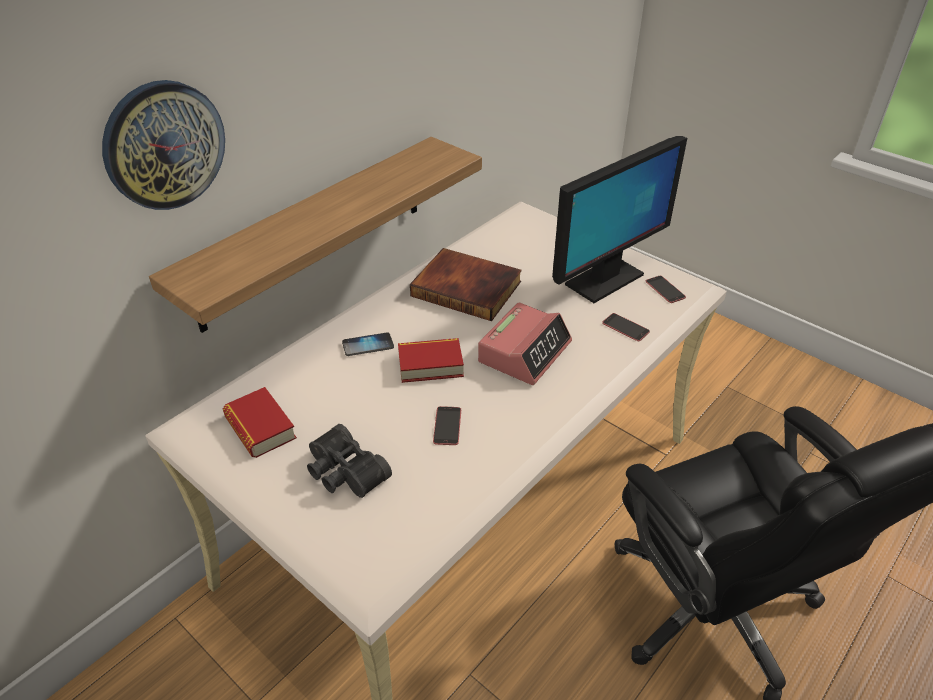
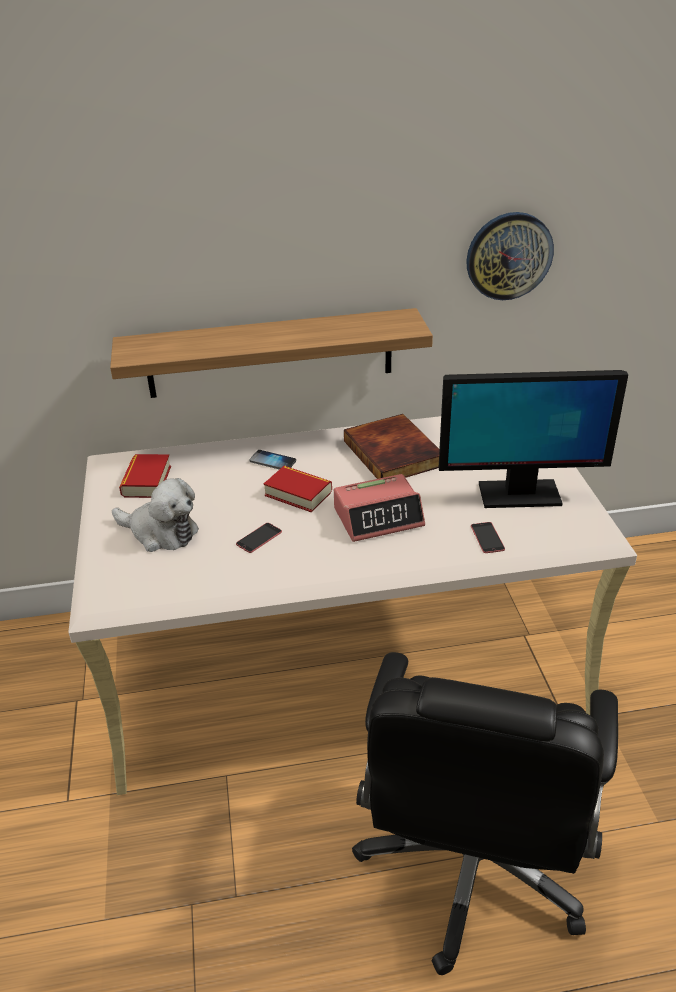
camera: 40 degrees right, 5 degrees down
(164, 145) = (139, 244): wall clock -> wall clock (509, 256)
(344, 473) = (160, 532): black binoculars -> plush toy
(665, 289) = (567, 525): phone -> none

